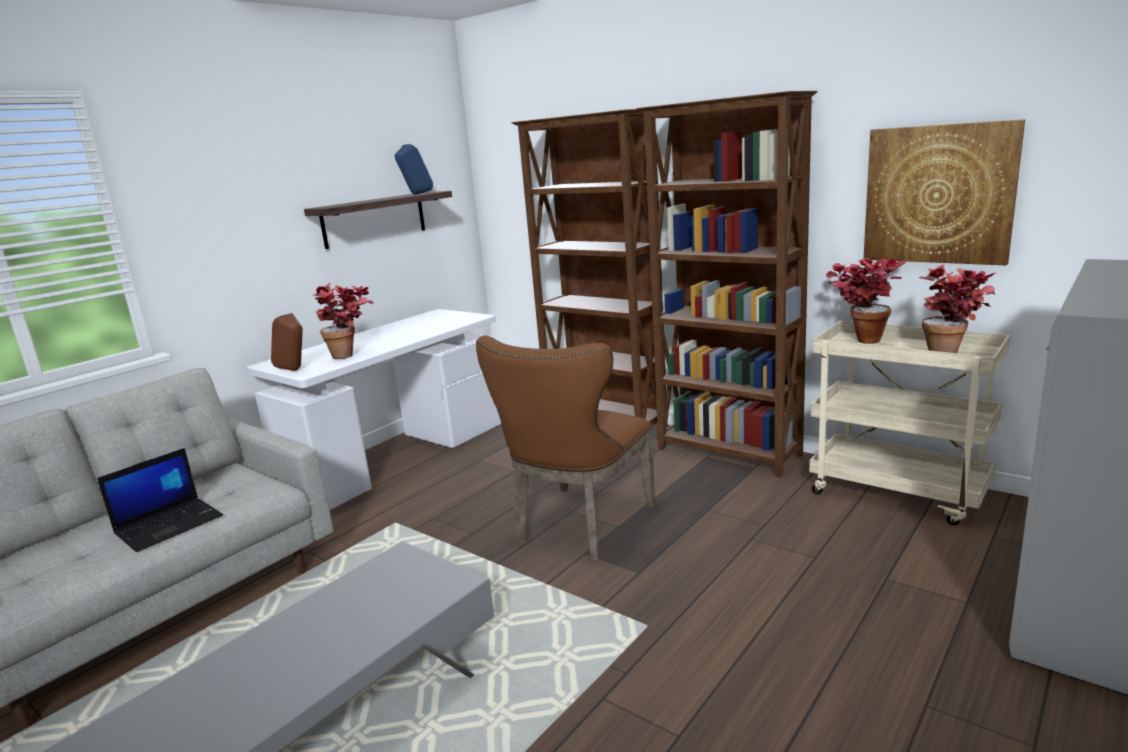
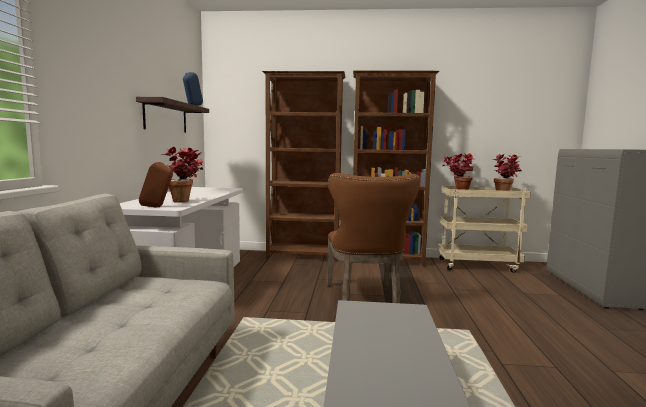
camera: 35 degrees left, 10 degrees down
(170, 524) = (155, 312): laptop -> none
(938, 194) = (483, 127): picture -> none

